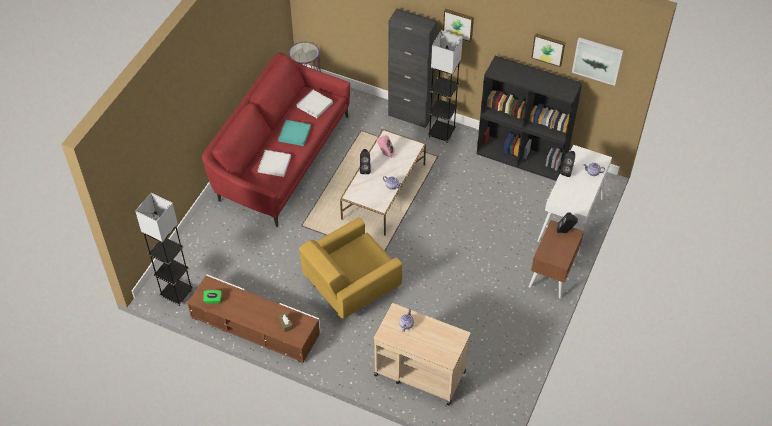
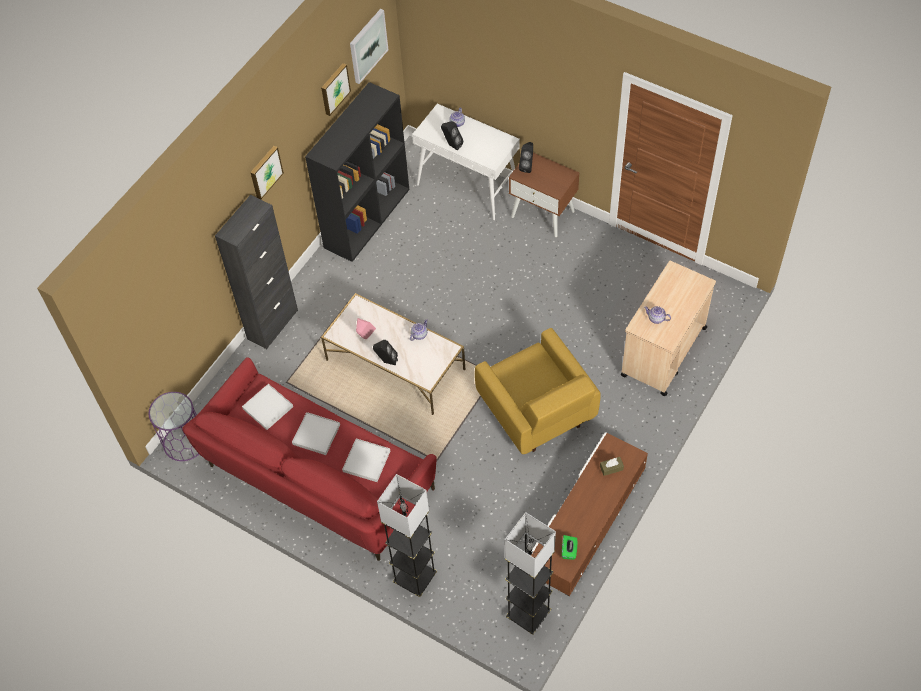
camera: 80 degrees left, 5 degrees up
(294, 134) = (316, 435): turquoise tray -> white tray
(441, 133) = (310, 293): grey floor lamp -> grey floor lamp (415, 578)

